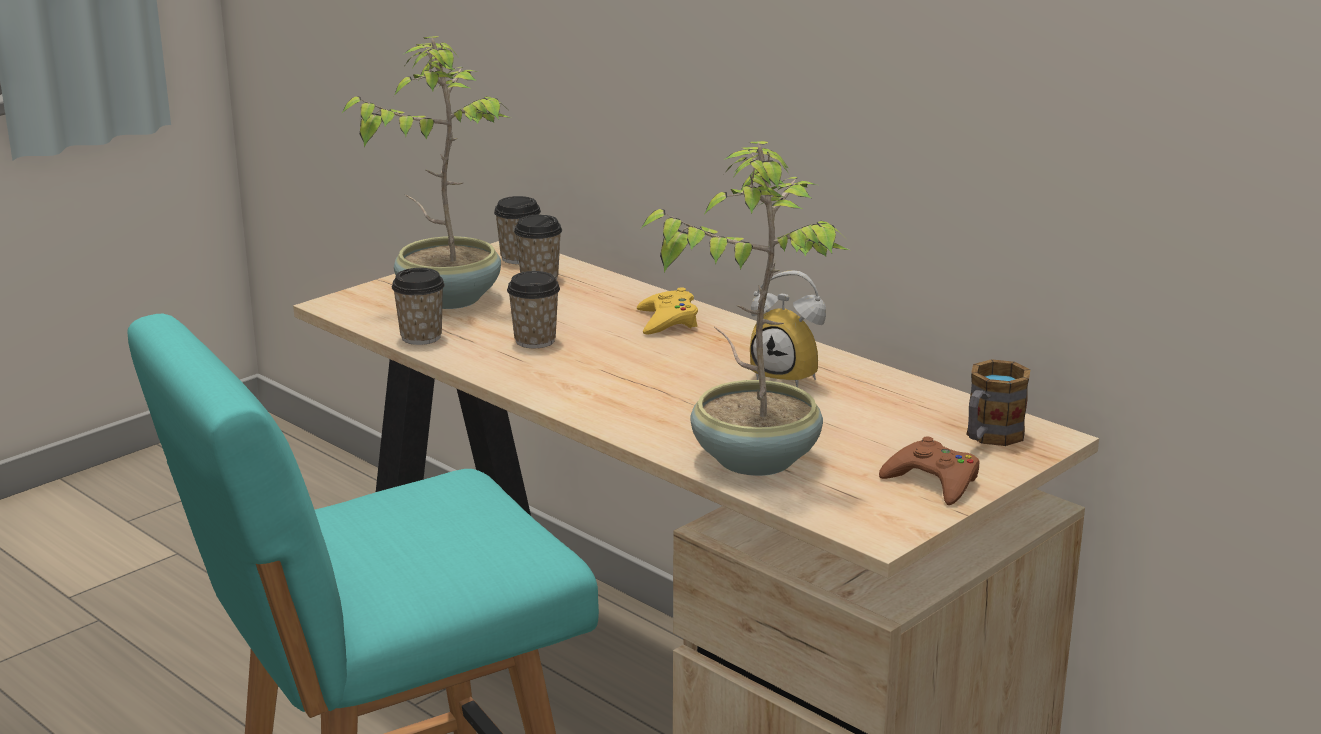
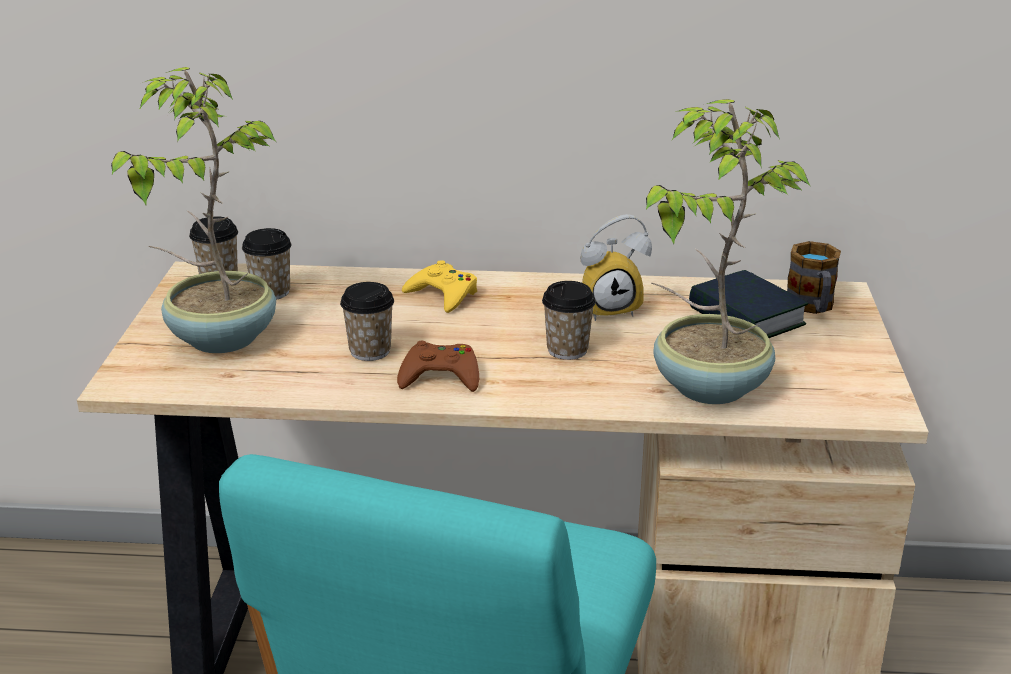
camera: 40 degrees left, 5 degrees up
(421, 337) = (264, 385): cup -> cup (567, 350)
(903, 423) = (746, 317): none -> book
(933, 481) = (842, 355): brown game controller -> brown game controller (440, 376)

